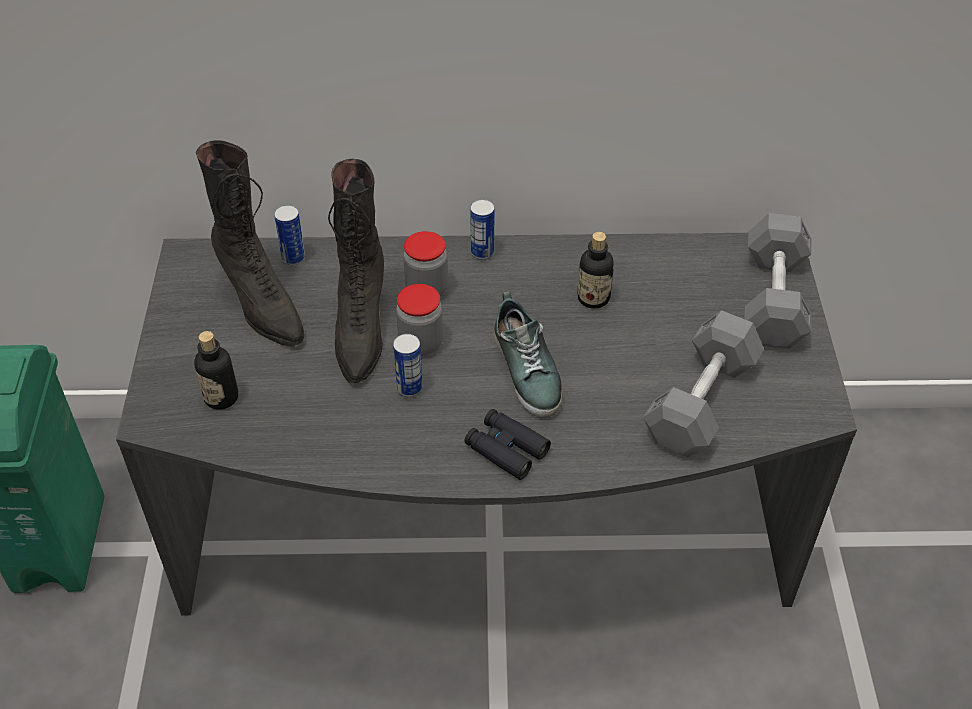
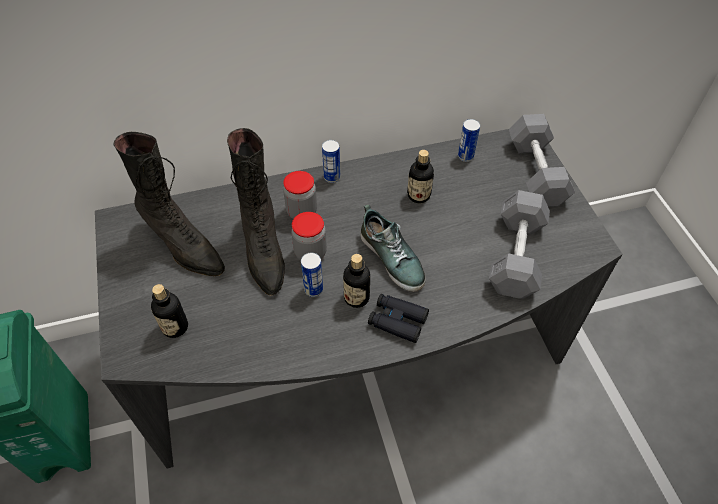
camera: 15 degrees left, 5 degrees up
(293, 258) = (197, 207): can -> can (465, 156)
(462, 410) = (356, 297): none -> bottle

